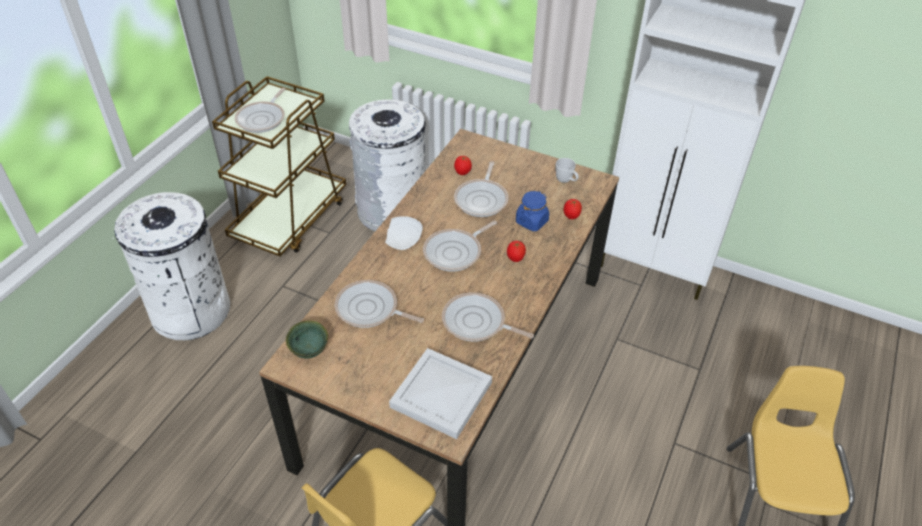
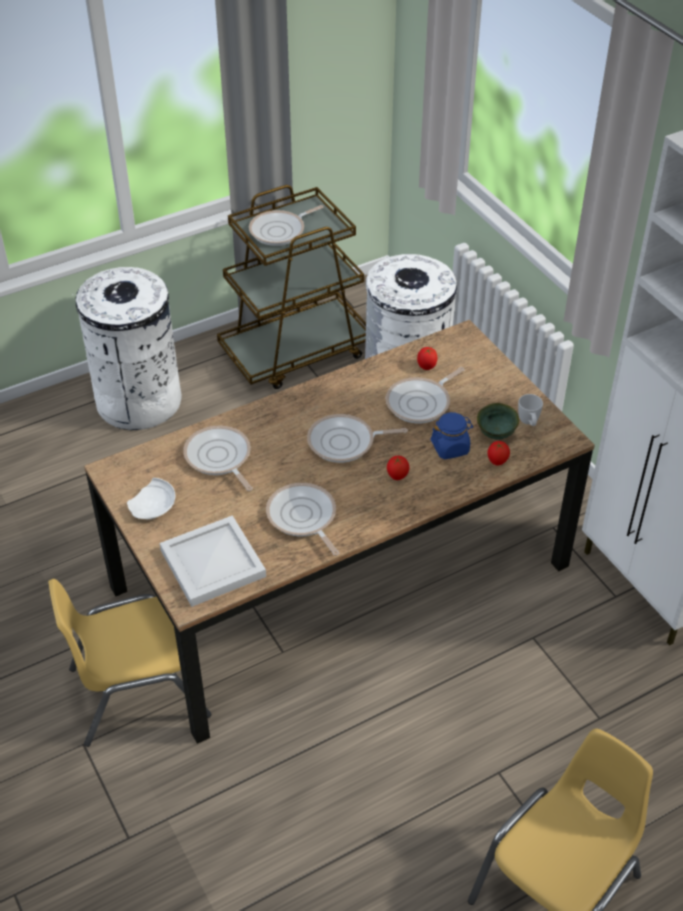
camera: 35 degrees right, 0 degrees up
(310, 350) = (138, 469): green bowl -> green bowl (497, 434)
(403, 240) = (307, 408): white plate -> white plate (153, 508)

